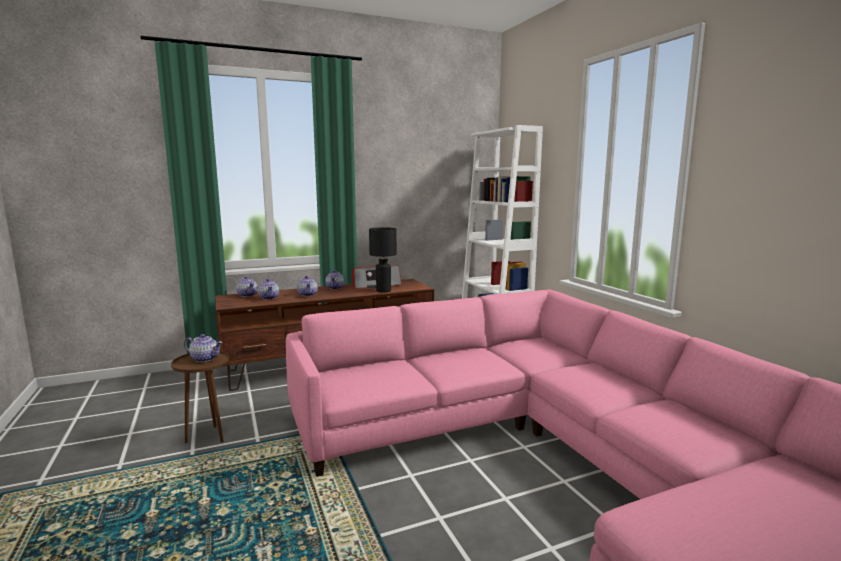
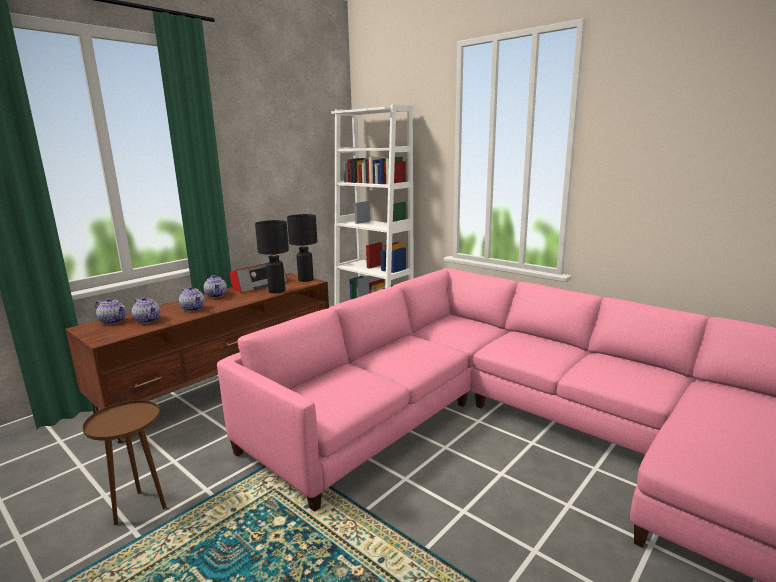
camera: 25 degrees left, 5 degrees up
(205, 358) = (125, 414): teapot -> none
(418, 285) = (306, 280): none -> black table lamp

